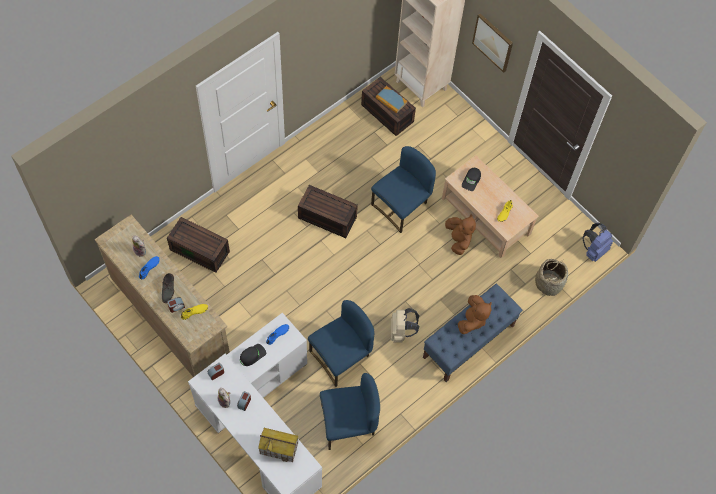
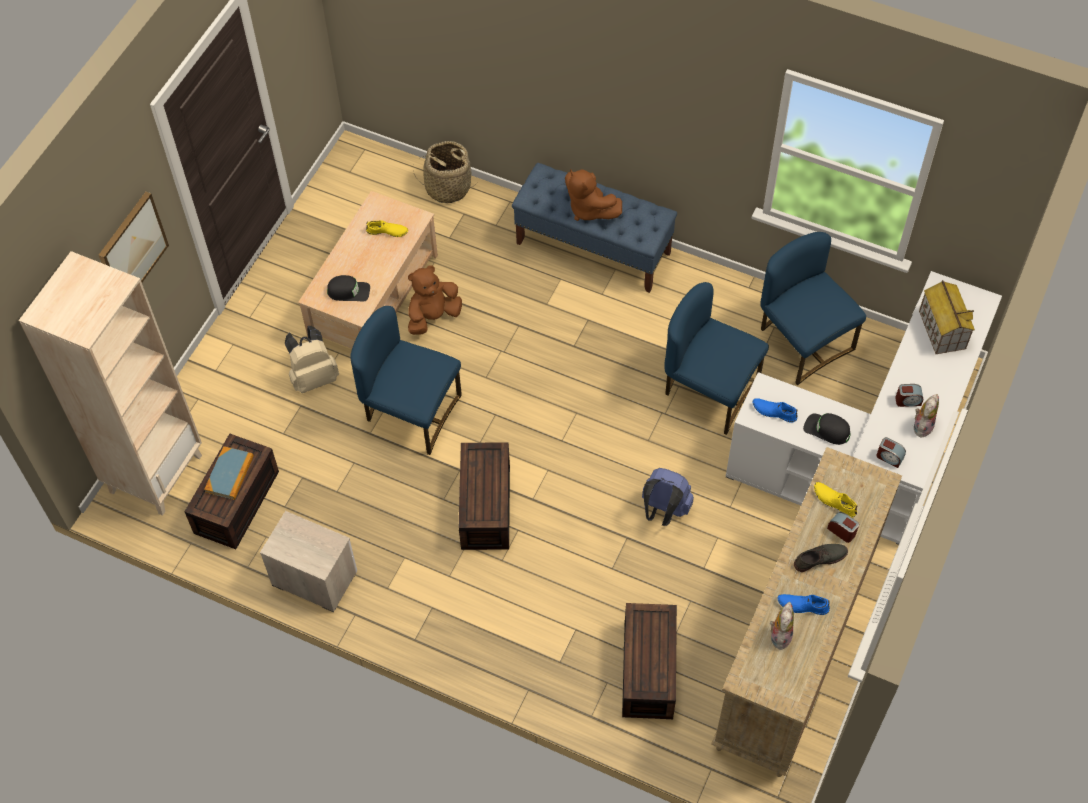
camera: 110 degrees left, 5 degrees down
(328, 130) = (313, 577): none -> nightstand
(401, 332) = (626, 332): beige backpack -> beige backpack (314, 377)
(472, 320) = (589, 209): brown plush toy -> brown plush toy turned 135 degrees counterclockwise
(594, 250) = (366, 153): blue backpack -> blue backpack (664, 511)

